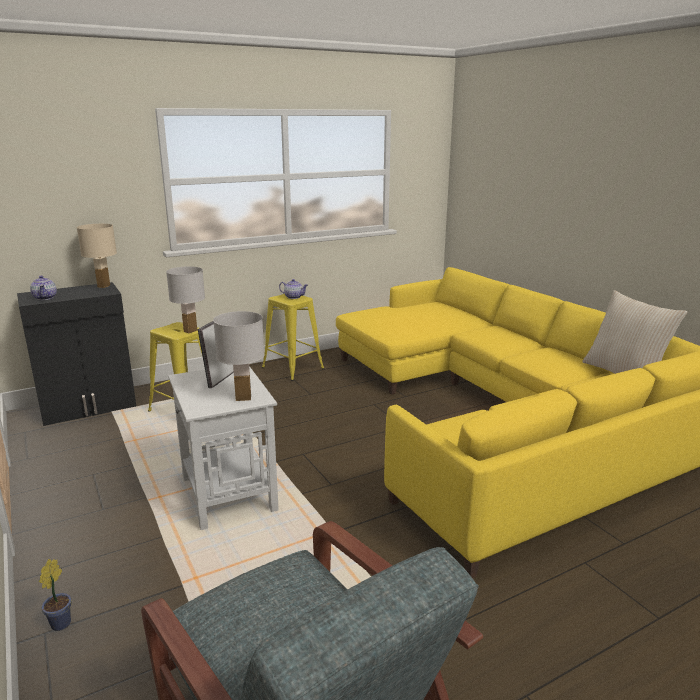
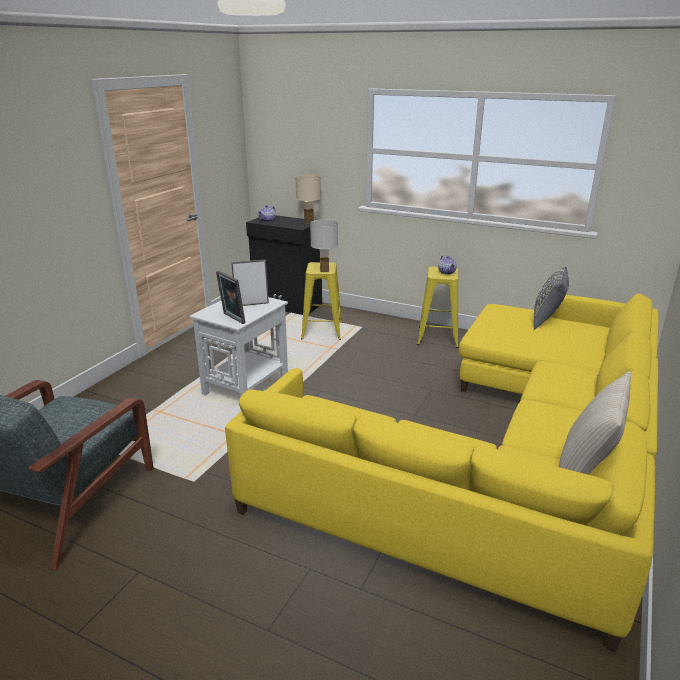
camera: 55 degrees right, 5 degrees up
(63, 622) = (104, 393): potted plant -> none
(244, 398) = (232, 319): white table lamp -> picture frame
(405, 309) = (547, 321): none -> grey pillow

